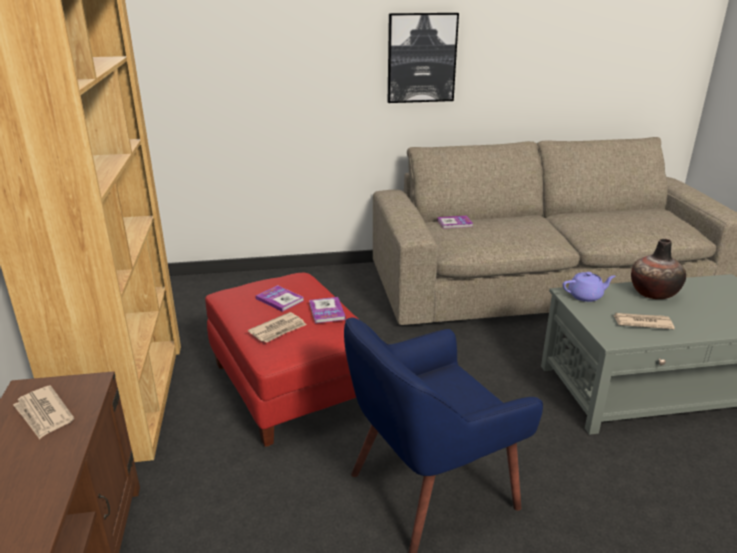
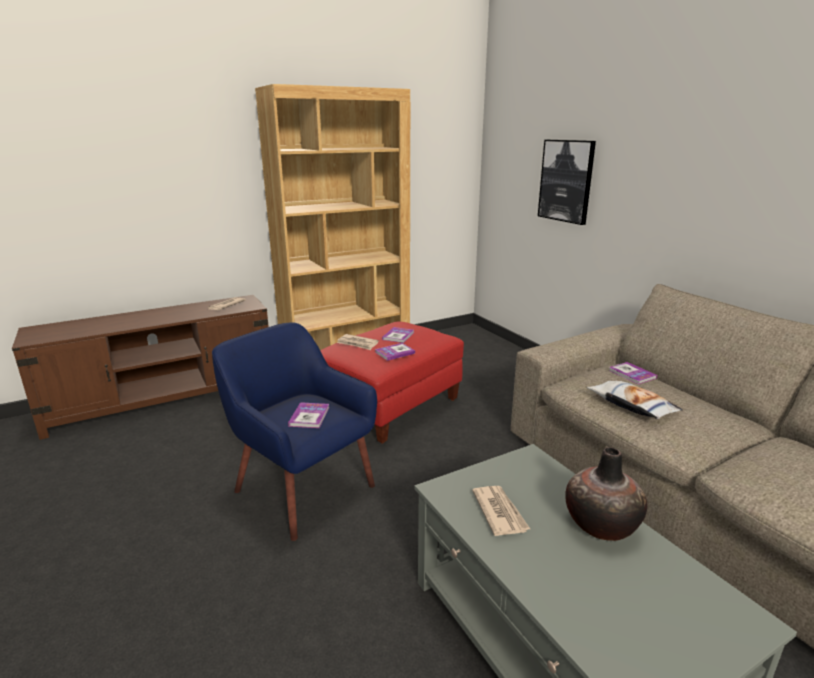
camera: 70 degrees right, 5 degrees down
(421, 58) = (708, 187): picture -> picture (566, 181)
(454, 393) = (309, 416): none -> book
(504, 238) = (631, 405): none -> pillow
(586, 296) = (535, 468): purple teapot -> none

